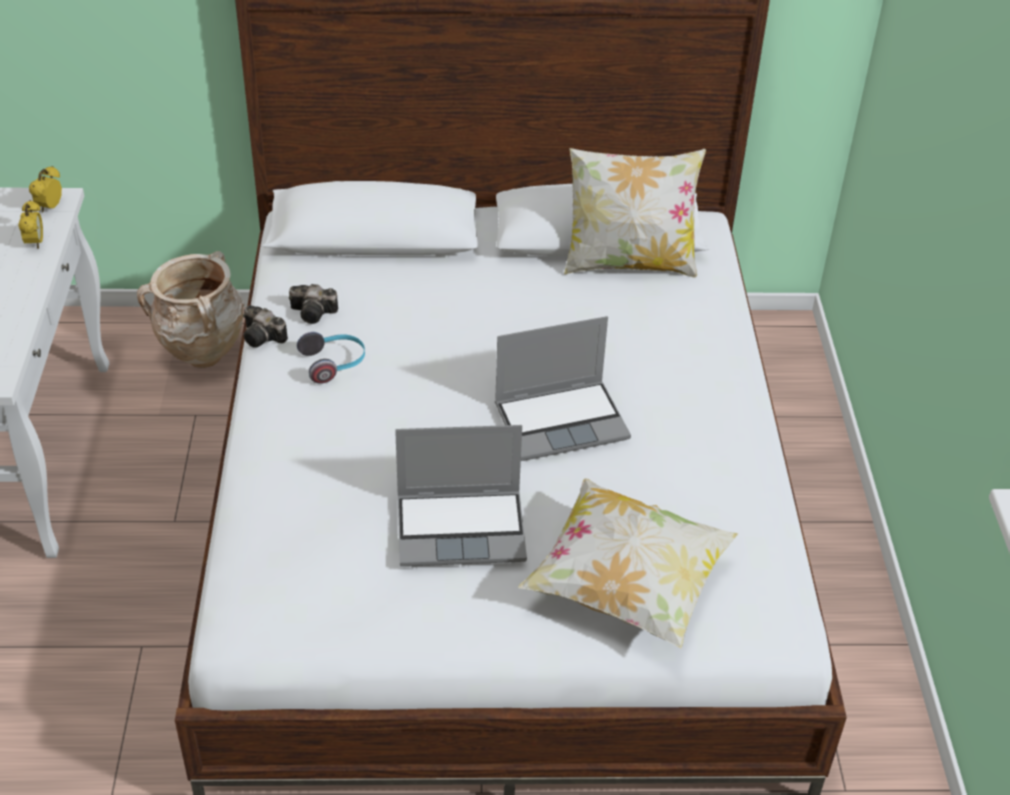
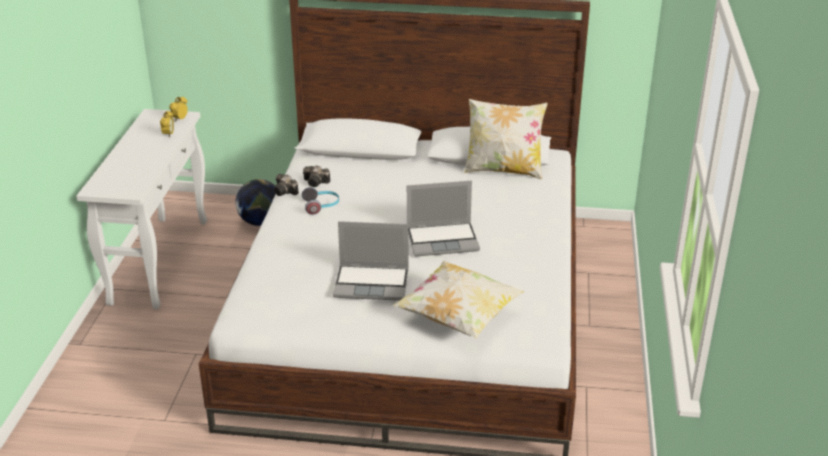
camera: 10 degrees right, 10 degrees down
(203, 359) = (260, 222): beige vase -> globe

